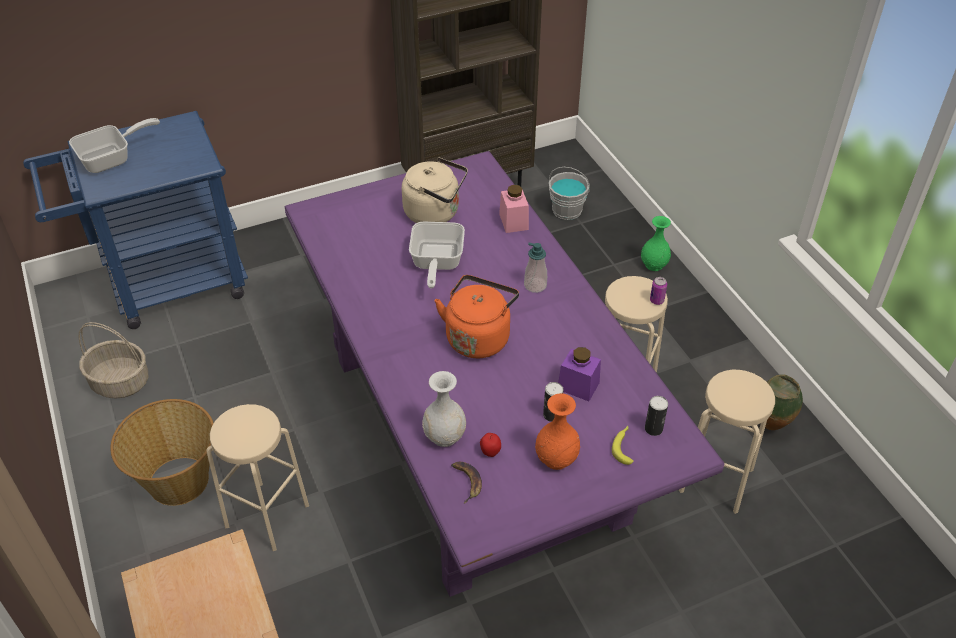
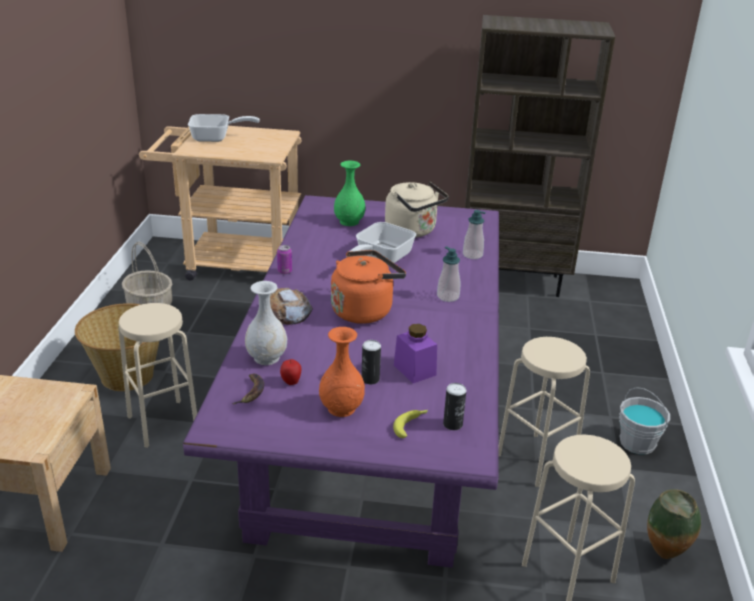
camera: 30 degrees right, 15 degrees down
(164, 286) = (232, 264): blue cart -> beige cart
(412, 374) = (285, 313): none -> bread
(513, 222) = (472, 255): pink jar -> soap dispenser
(567, 210) = (590, 322): grey bucket -> grey bucket (638, 443)
(654, 265) = (642, 386): green vase -> green vase (349, 222)
(656, 300) = (571, 362): can -> can (284, 271)

